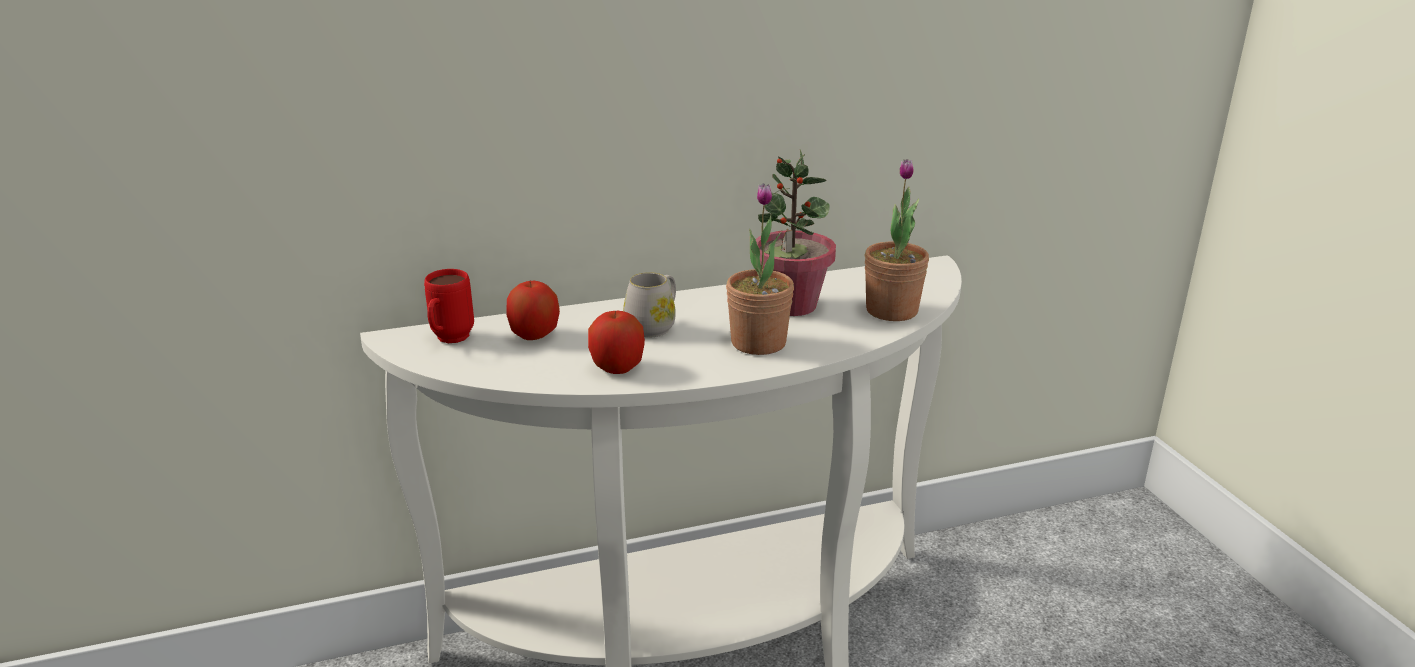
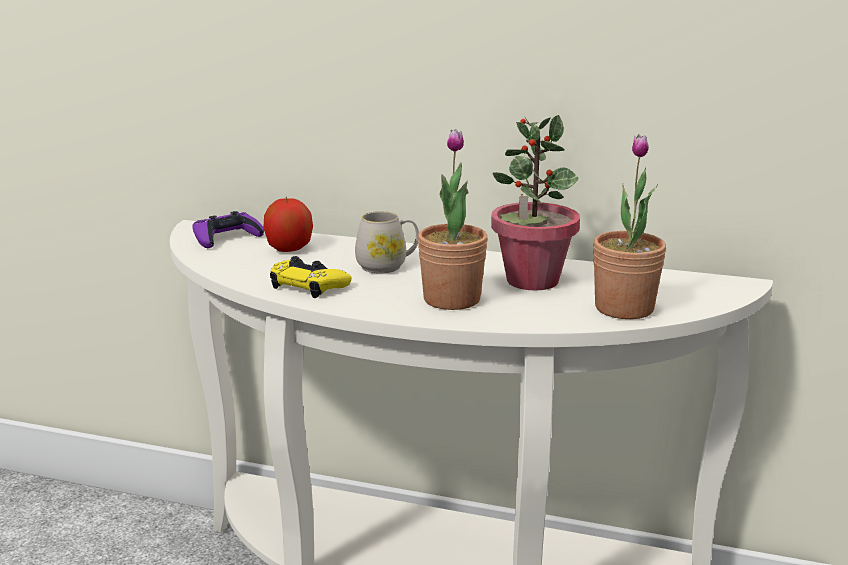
camera: 35 degrees right, 5 degrees down
(449, 341) = (226, 238): red mug -> purple game controller
(617, 367) = (308, 285): apple -> yellow game controller

